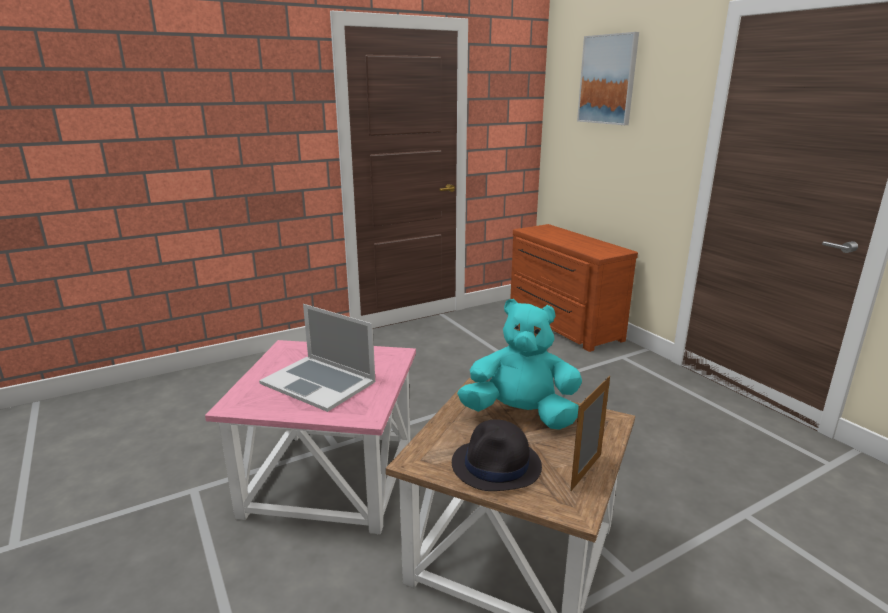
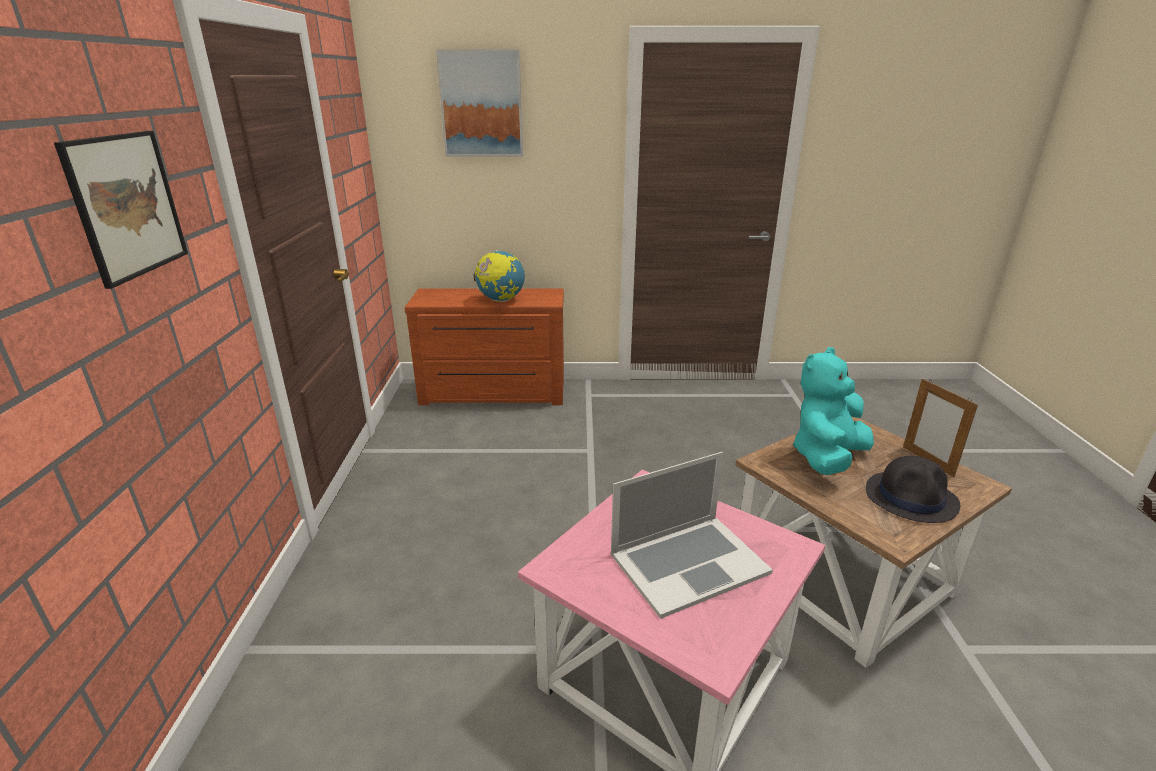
camera: 60 degrees left, 5 degrees up
(257, 109) = (127, 206): none -> picture
(572, 243) = (501, 300): none -> globe

